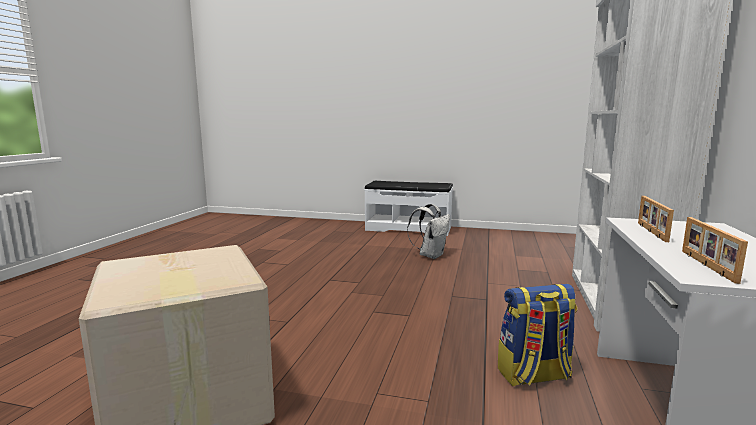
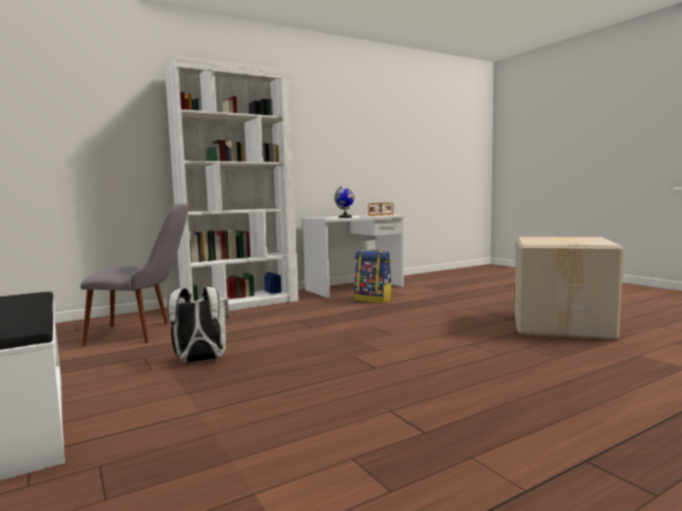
camera: 135 degrees left, 5 degrees down
(529, 256) = (144, 333): none -> grey chair
(650, 232) = (345, 217): picture frame -> globe

